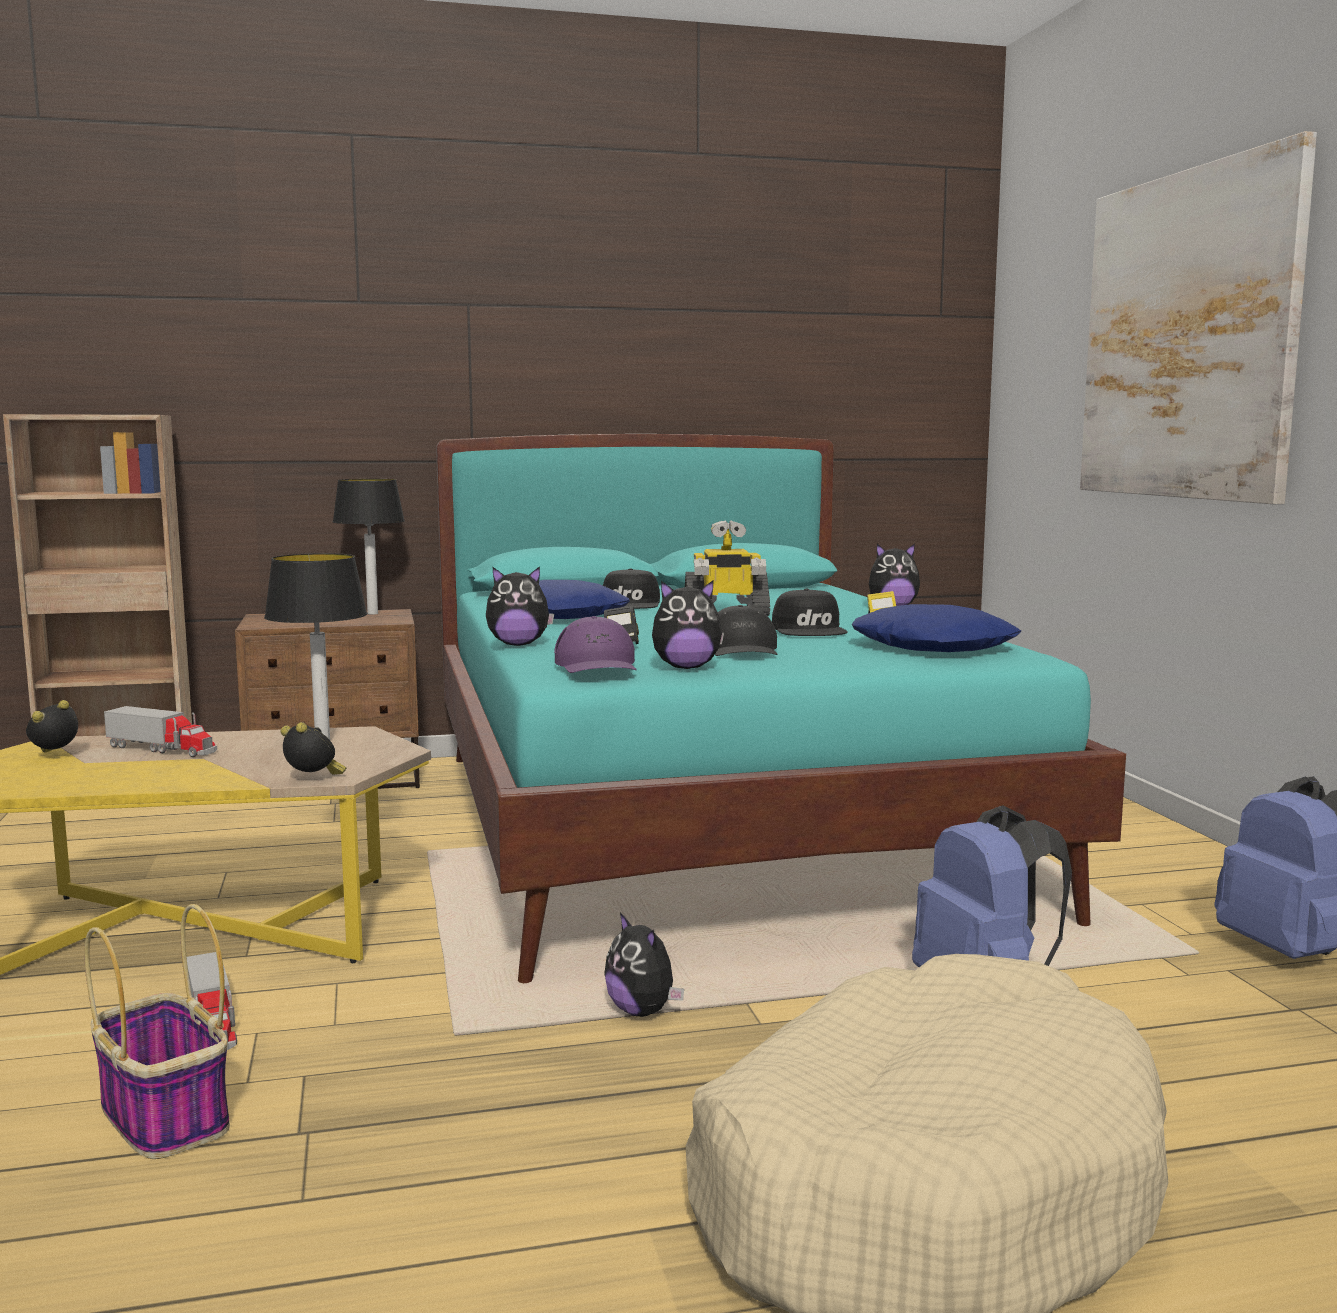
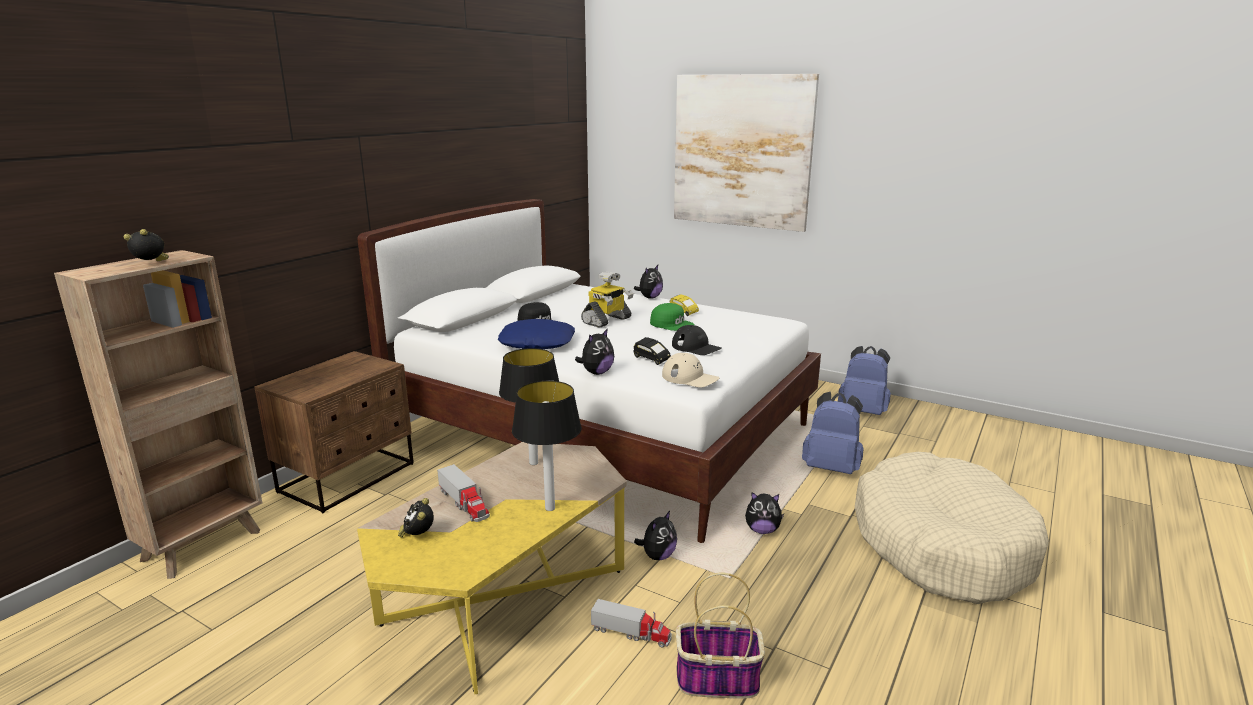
camera: 45 degrees left, 10 degrees up
(162, 749) = (464, 503): toy truck -> toy truck turned 75 degrees clockwise
(313, 780) = (602, 486): alarm clock -> alarm clock (152, 264)
(373, 613) = (346, 361): table lamp -> table lamp (549, 508)
(597, 665) = (690, 378): purple cap -> beige cap
(686, 668) = (715, 367): plush toy -> plush toy (657, 556)
(711, 826) = (603, 431): turquoise bed -> white bed
(810, 630) = (672, 324): black cap -> green cap
(934, 647) = (743, 323): blue pillow -> none

